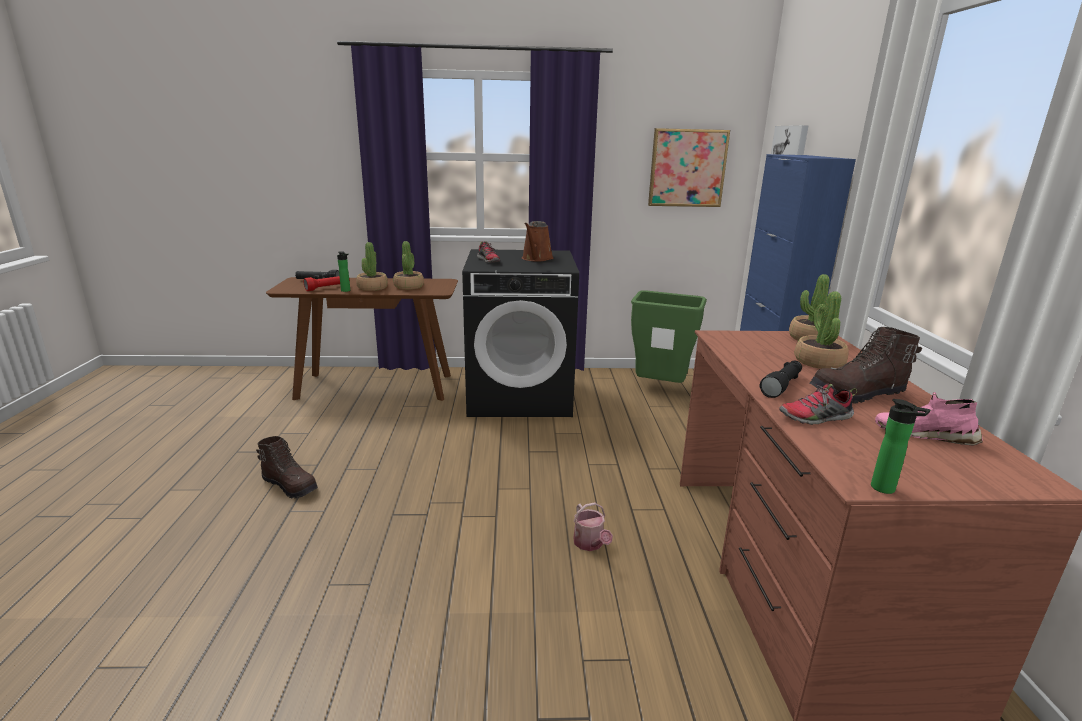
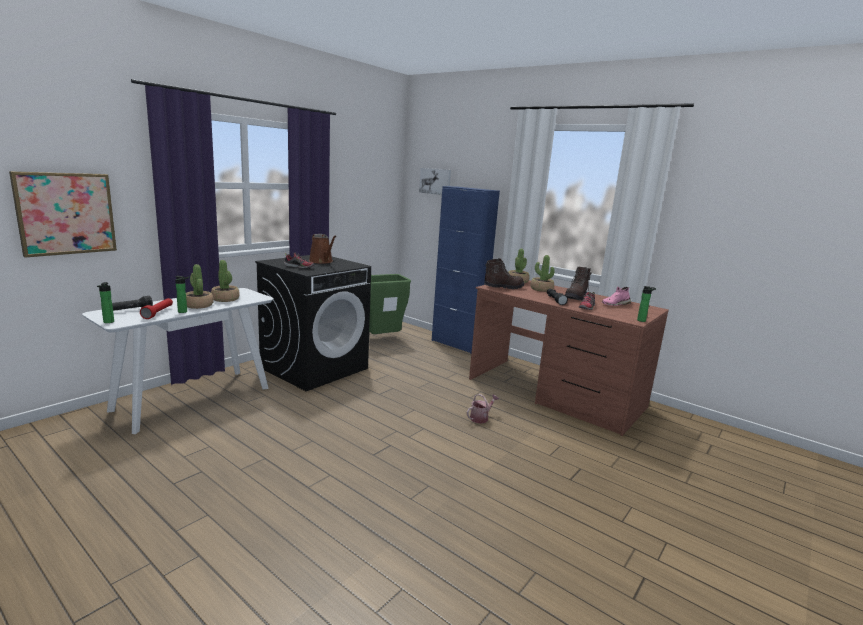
camera: 50 degrees left, 5 degrees down
(280, 288) = (108, 322): none -> bottle
(290, 486) = (275, 476): brown boot -> brown boot (503, 287)
(376, 386) = (193, 398): brown console table -> white console table
(590, 544) = (481, 418): watering can -> watering can turned 60 degrees counterclockwise
(687, 168) = (370, 192): picture -> picture (66, 213)

